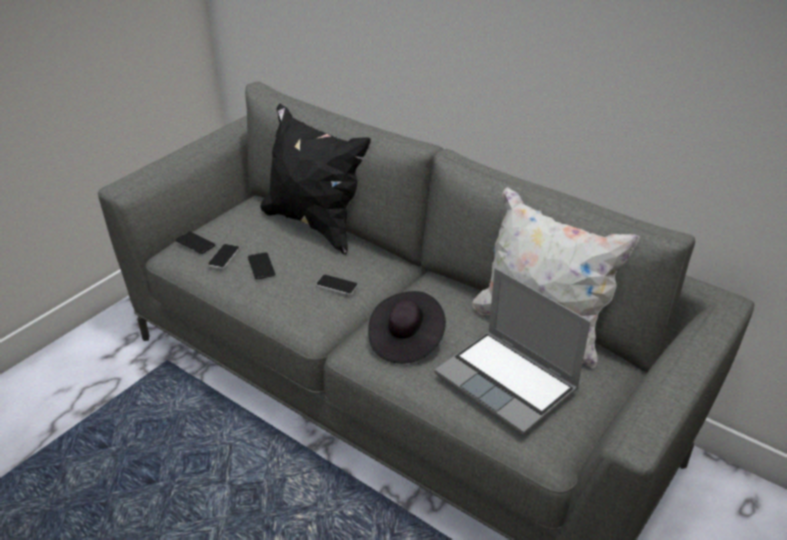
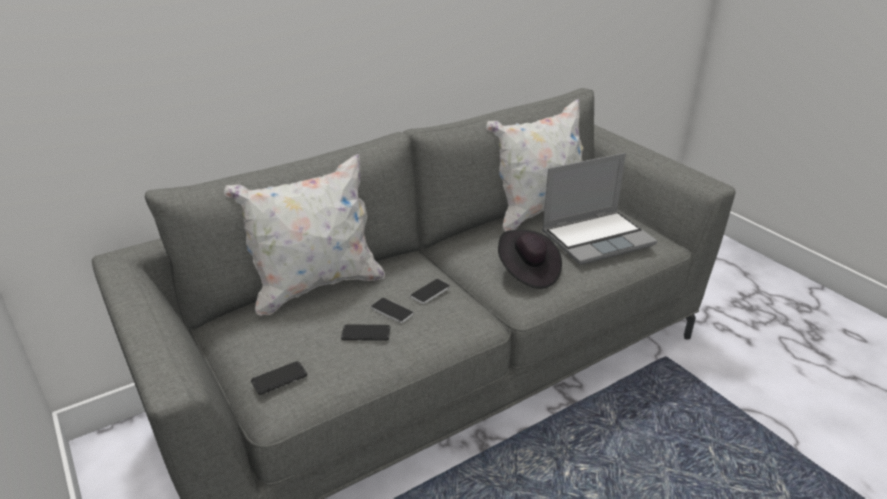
camera: 70 degrees left, 5 degrees down
(224, 257) = (327, 358): phone -> phone (392, 311)
(315, 224) = (315, 286): black pillow -> white pillow

